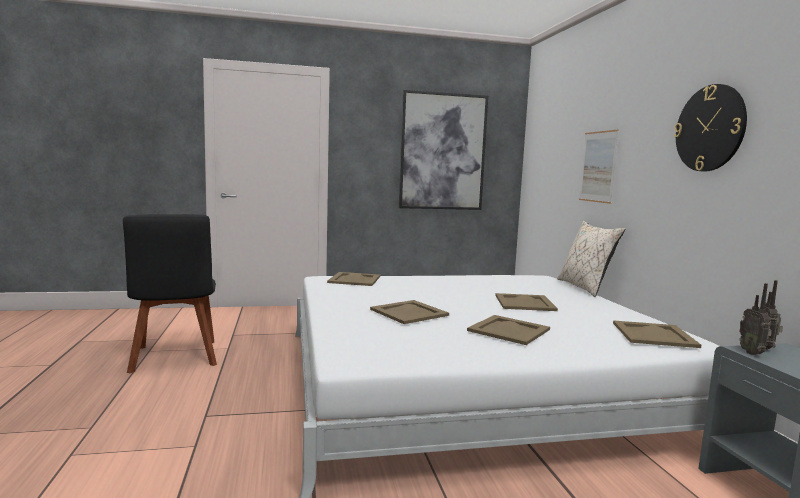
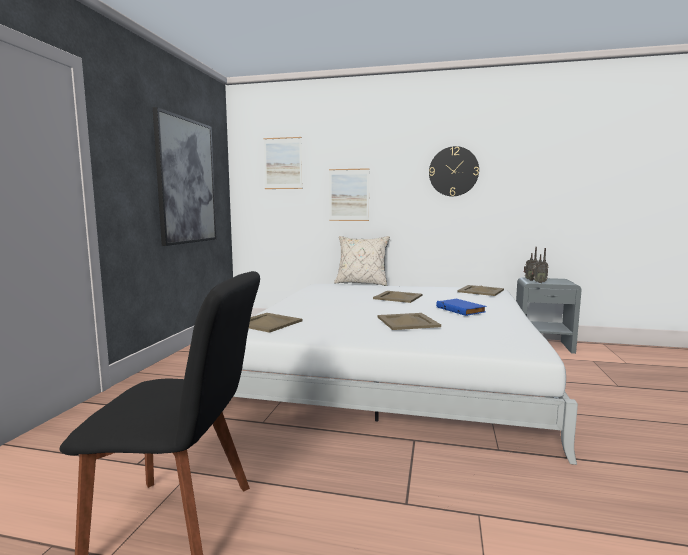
camera: 65 degrees left, 0 degrees up
(509, 330) = (461, 309): beige tray -> blue book
(555, 128) = (283, 163): none -> picture

